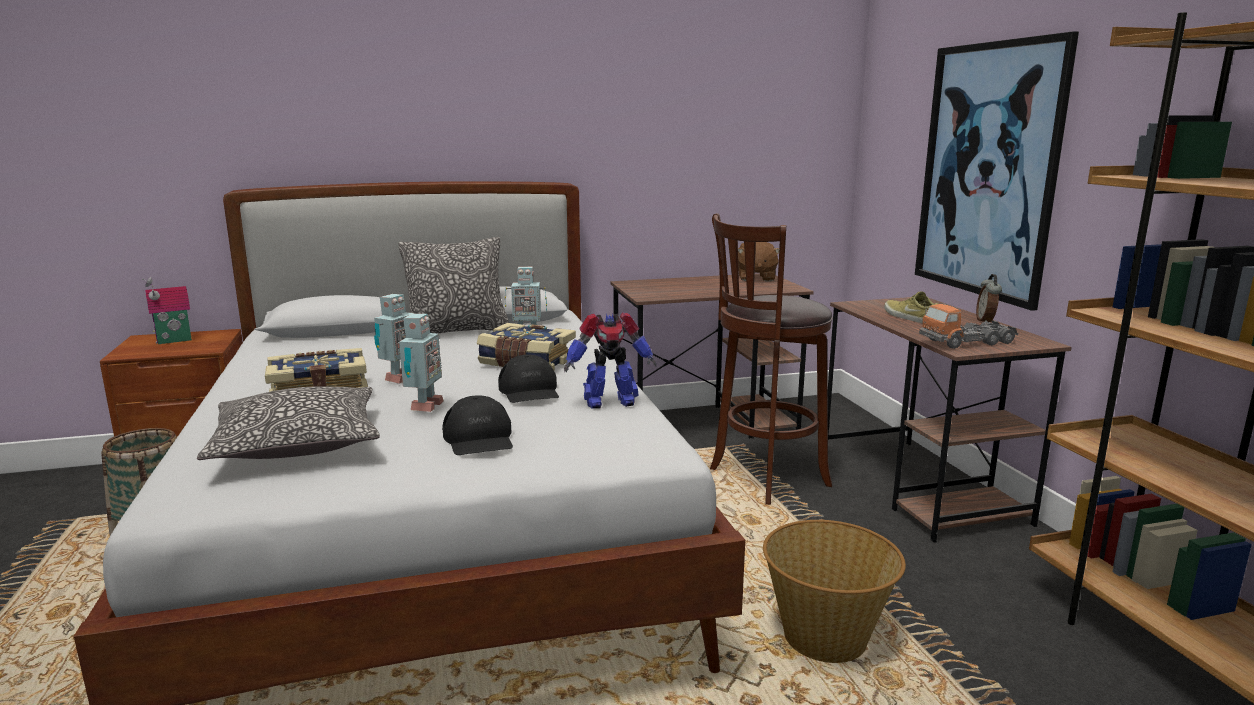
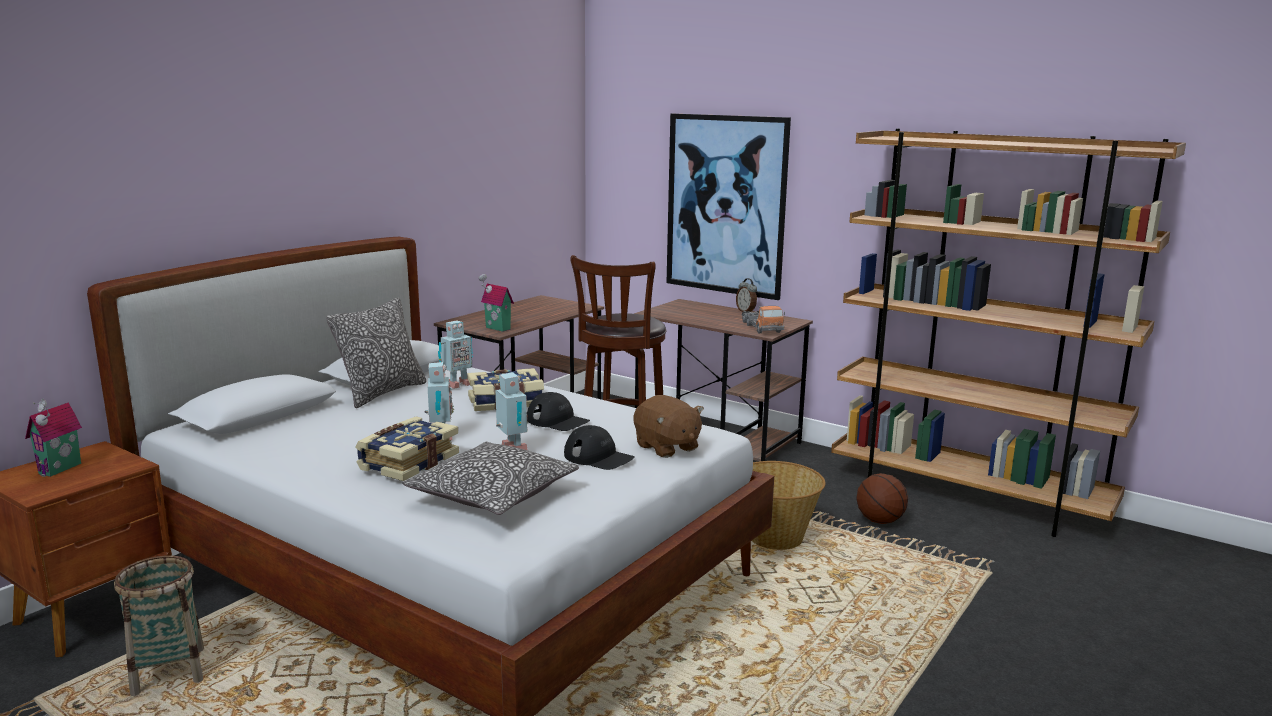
camera: 40 degrees left, 0 degrees up
(609, 402) = (623, 414): toy robot -> none
(651, 294) = (496, 328): none -> toy house
(755, 278) = (542, 301): brown plush toy -> brown plush toy (666, 447)
(909, 317) = (701, 316): beige shoe -> none
(967, 342) = (762, 328): toy truck -> toy truck turned 45 degrees counterclockwise
(1026, 681) = (880, 521): none -> basketball

